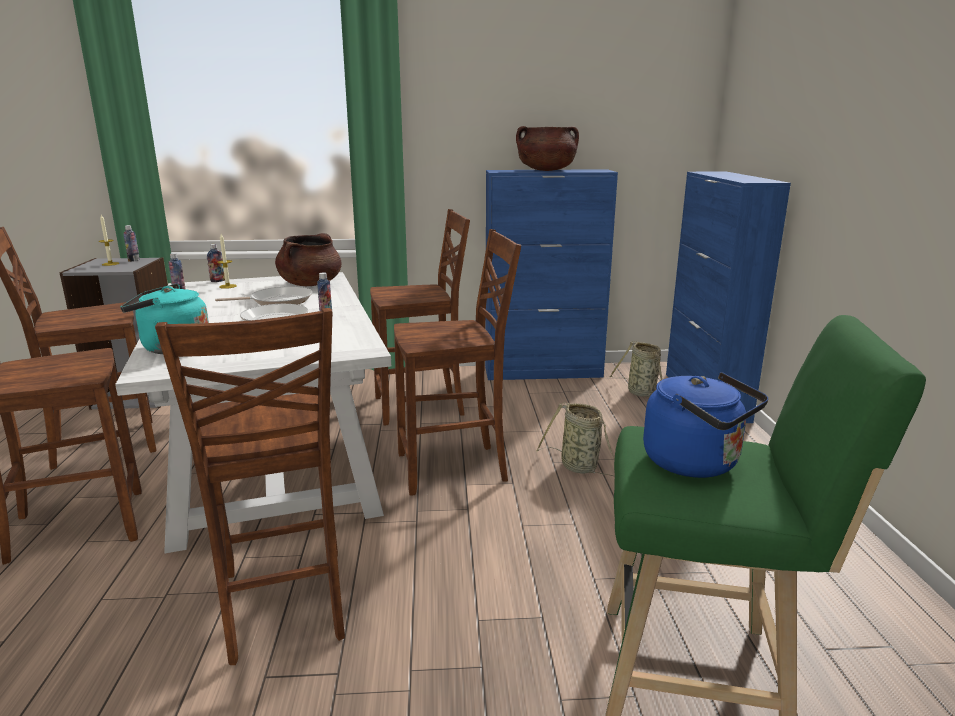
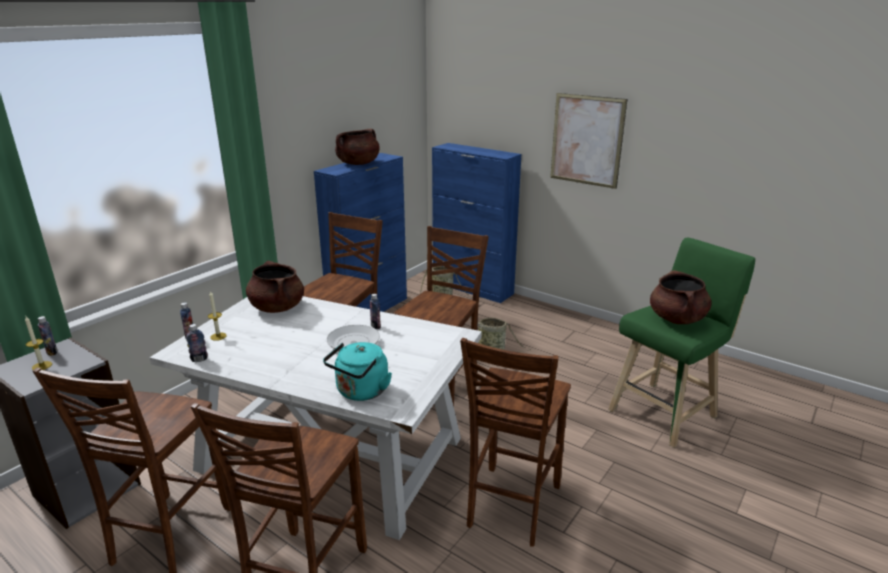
camera: 50 degrees left, 5 degrees up
(277, 301) = (303, 330): frying pan -> none
(283, 607) = (511, 506): brown chair -> brown chair turned 90 degrees clockwise
(696, 463) = (677, 319): blue kettle -> brown cooking pot
(872, 150) = (586, 140): none -> picture

